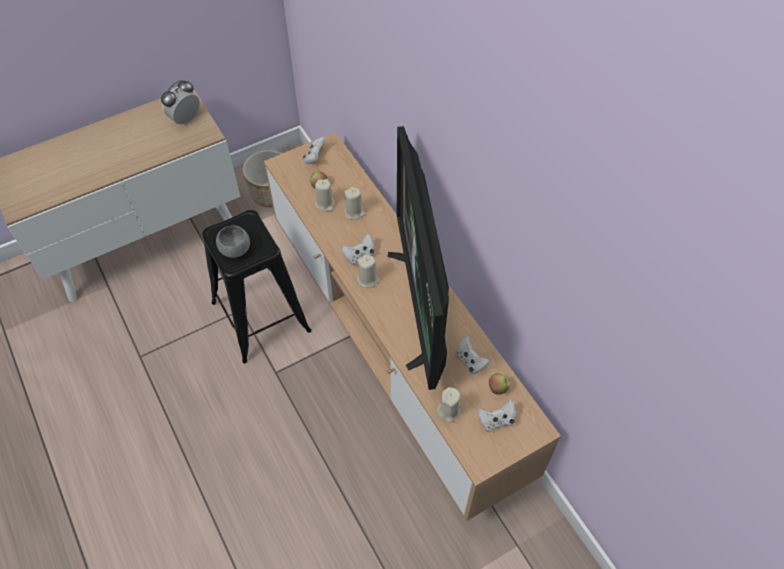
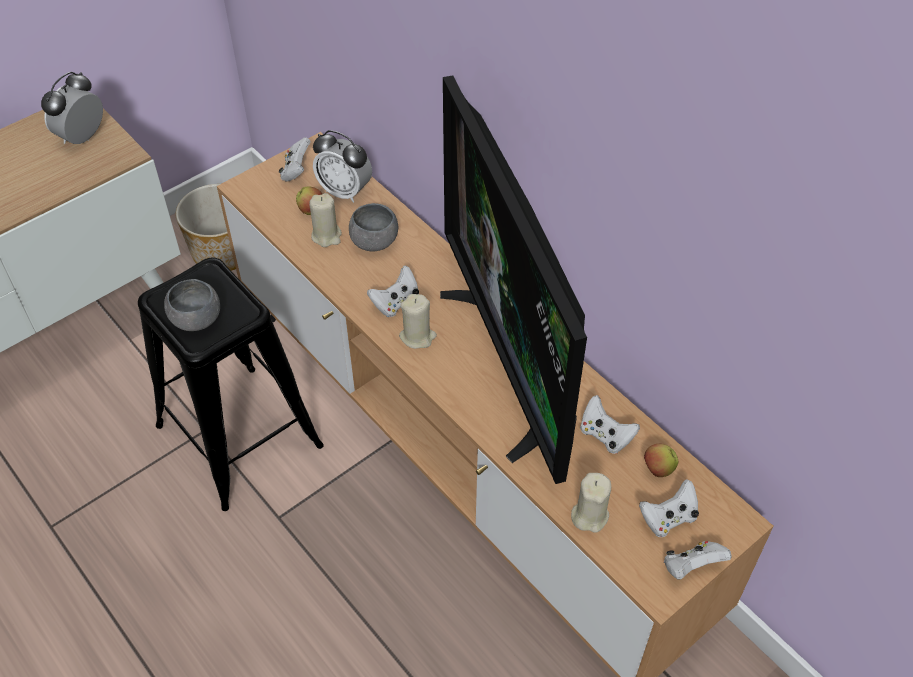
camera: 10 degrees left, 5 degrees down
(342, 175) = (345, 191): none -> alarm clock
(354, 212) = (375, 242): beige candle -> grey bowl
(503, 453) = (691, 567): none -> white game controller

